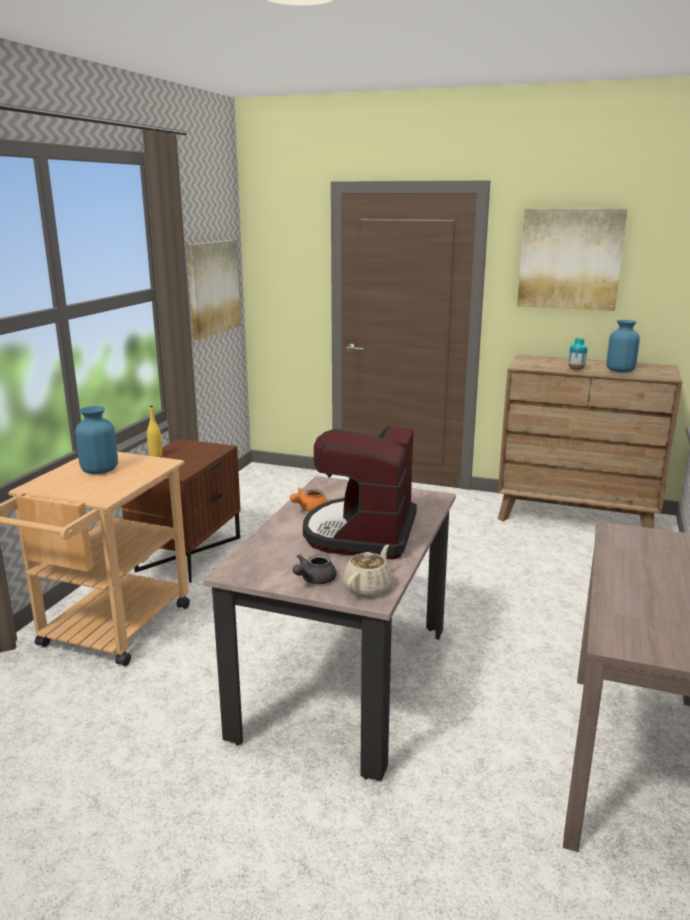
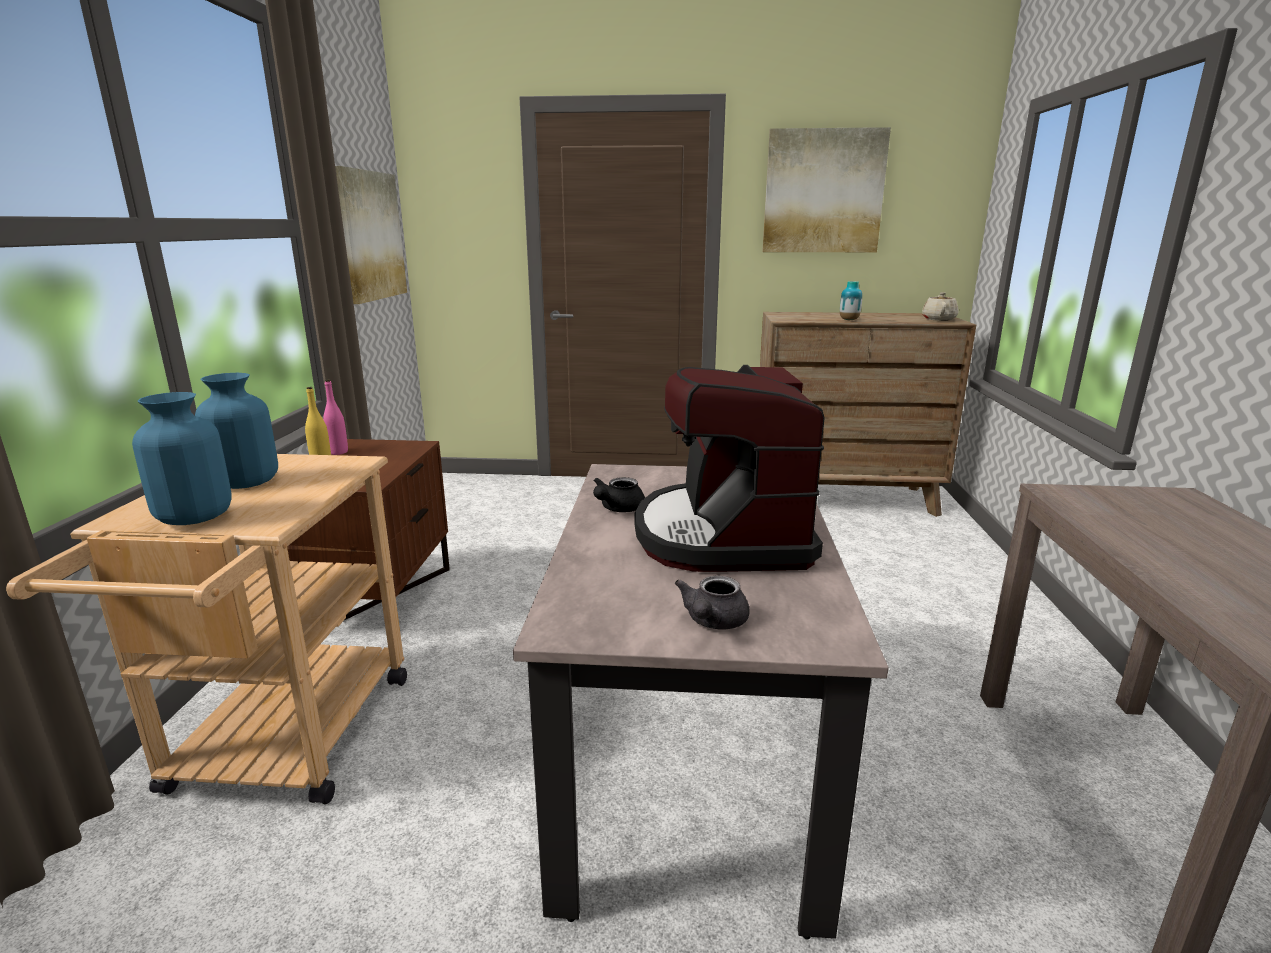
camera: 15 degrees left, 0 degrees up
(168, 449) = (338, 452): none -> pink bottle
(309, 509) = (617, 509): orange teapot -> black teapot
(368, 587) = (811, 622): beige teapot -> beige teapot (938, 319)
(620, 370) = (896, 319): blue vase -> blue vase (195, 516)

